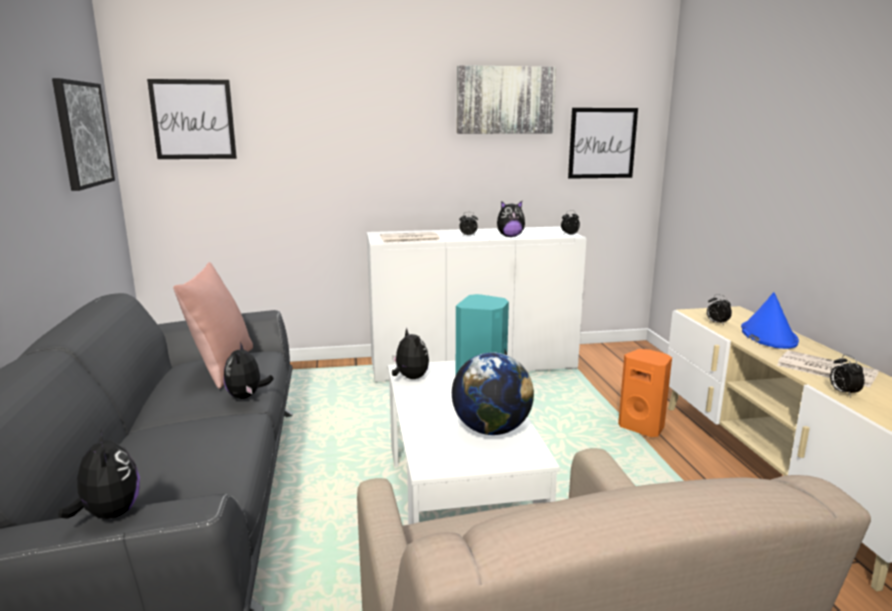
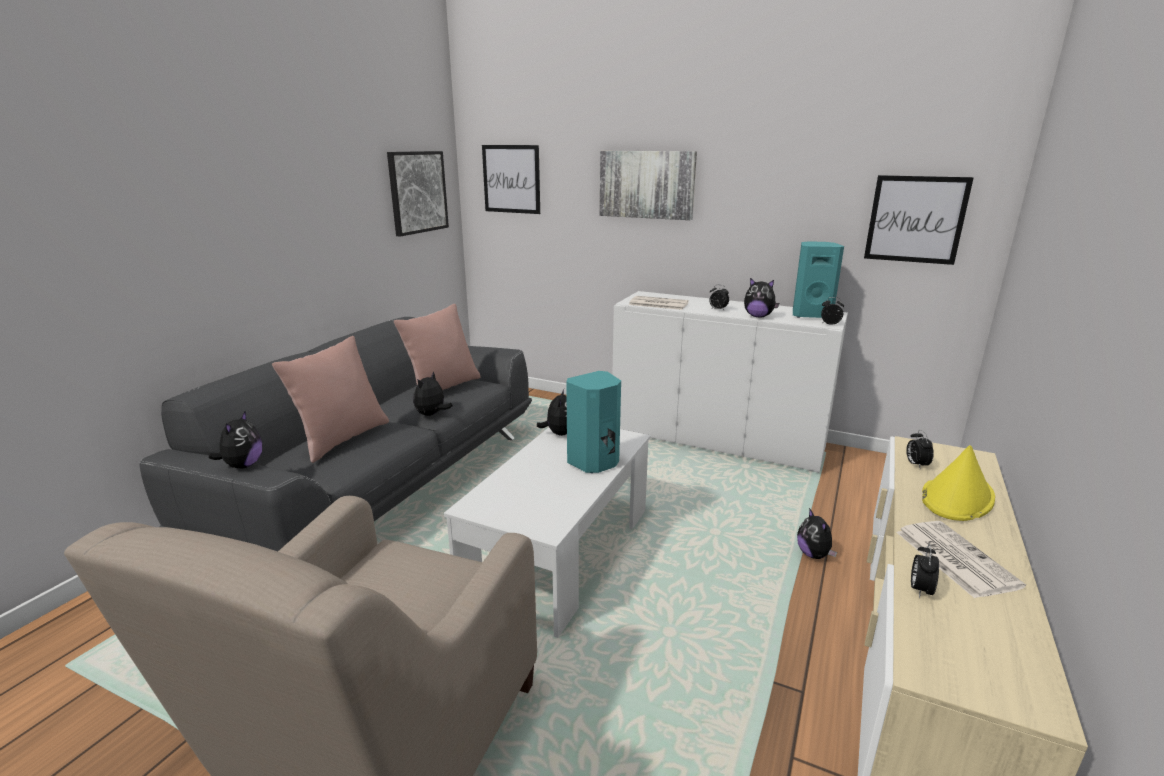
camera: 35 degrees right, 5 degrees up
(175, 450) = (342, 439): none -> pink pillow
(491, 430) = (552, 496): globe -> none
(505, 100) = (794, 165): picture -> picture (646, 184)
(543, 230) = (810, 315): none -> turquoise speaker
(642, 427) = (814, 554): orange speaker -> plush toy
(768, 336) = (957, 497): blue hat -> yellow hat

